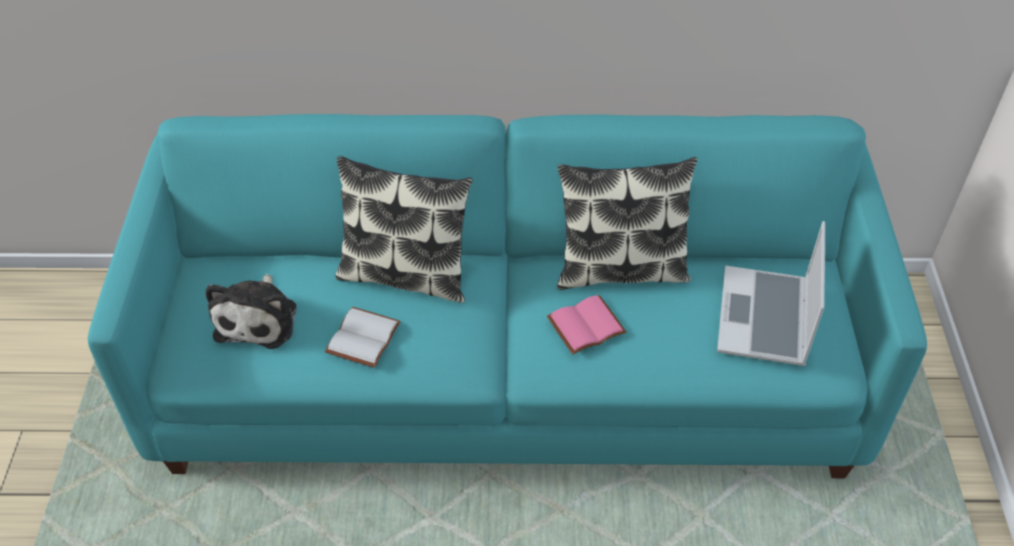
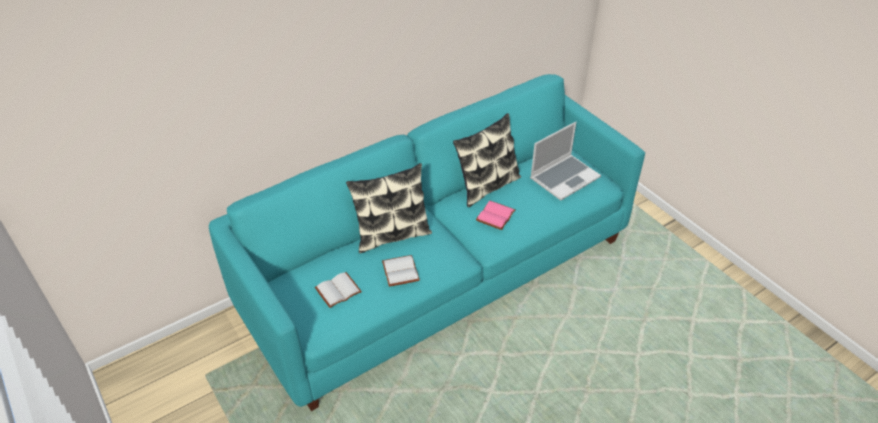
camera: 35 degrees left, 5 degrees down
(258, 318) = (338, 289): plush toy -> white book
(765, 319) = (564, 177): laptop -> laptop turned 105 degrees counterclockwise

